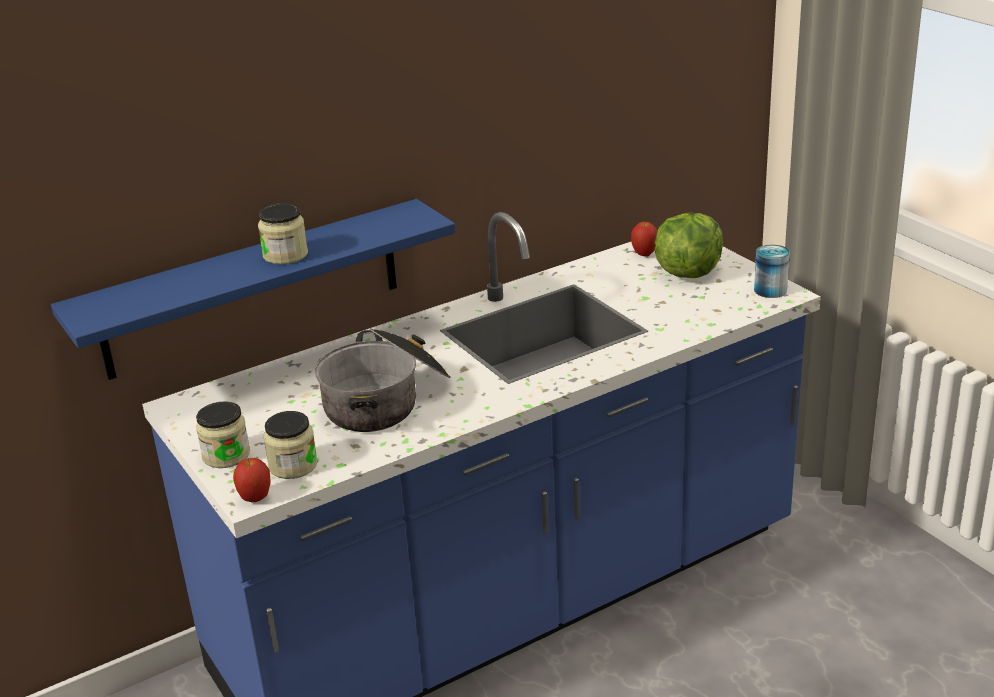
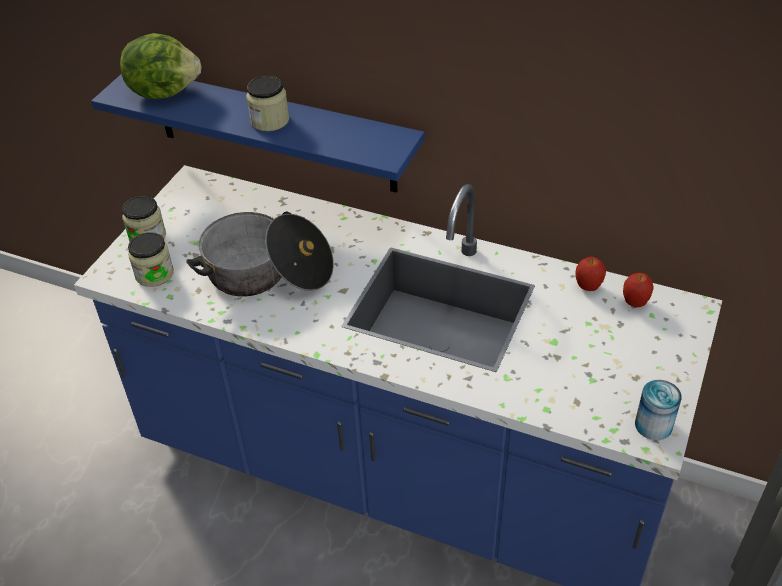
camera: 55 degrees right, 15 degrees up
(255, 499) = (105, 279): apple -> apple (588, 287)
(688, 272) = (631, 348): lettuce -> lettuce (164, 91)

